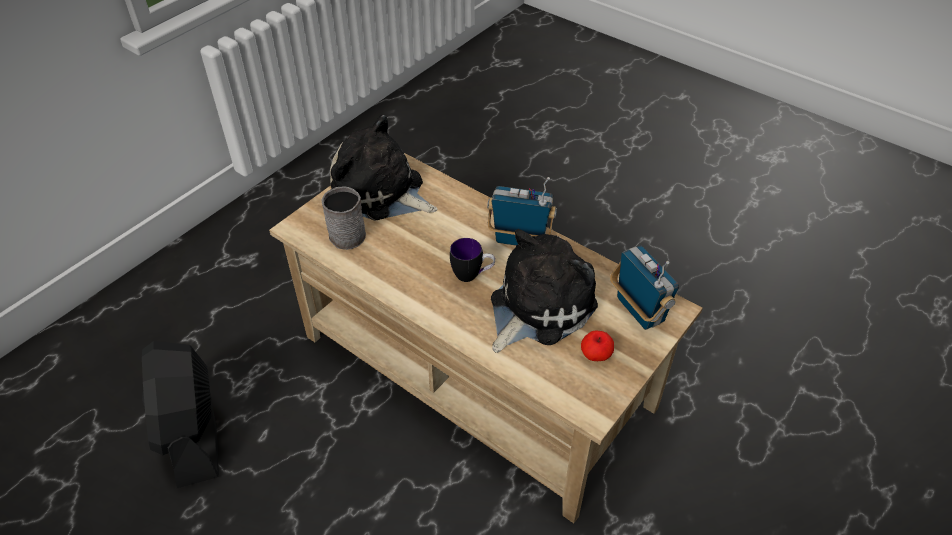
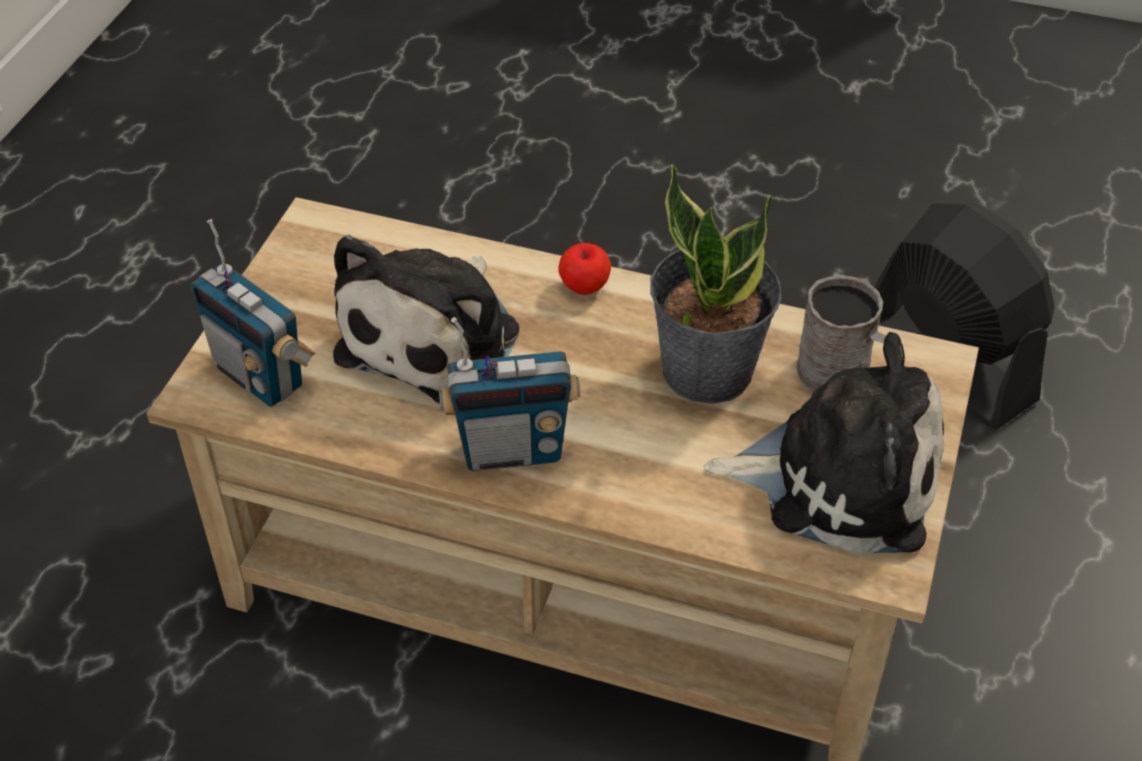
camera: 160 degrees right, 0 degrees up
(406, 253) = (707, 369): none -> potted plant
(472, 275) = (568, 361): mug -> none
(595, 356) = (323, 291): apple -> apple (585, 286)

